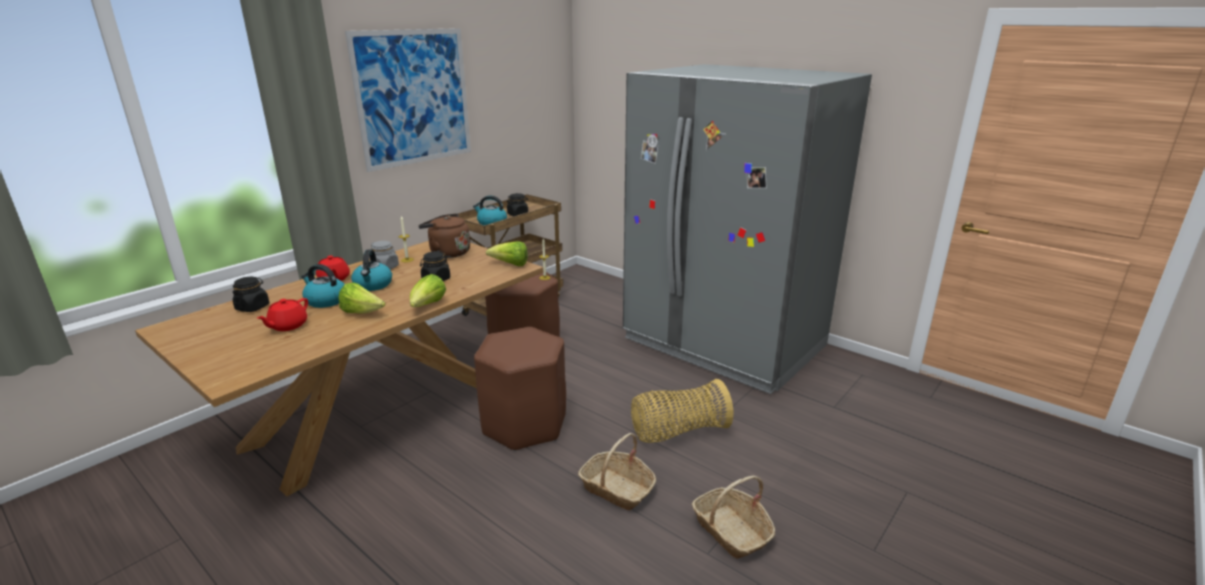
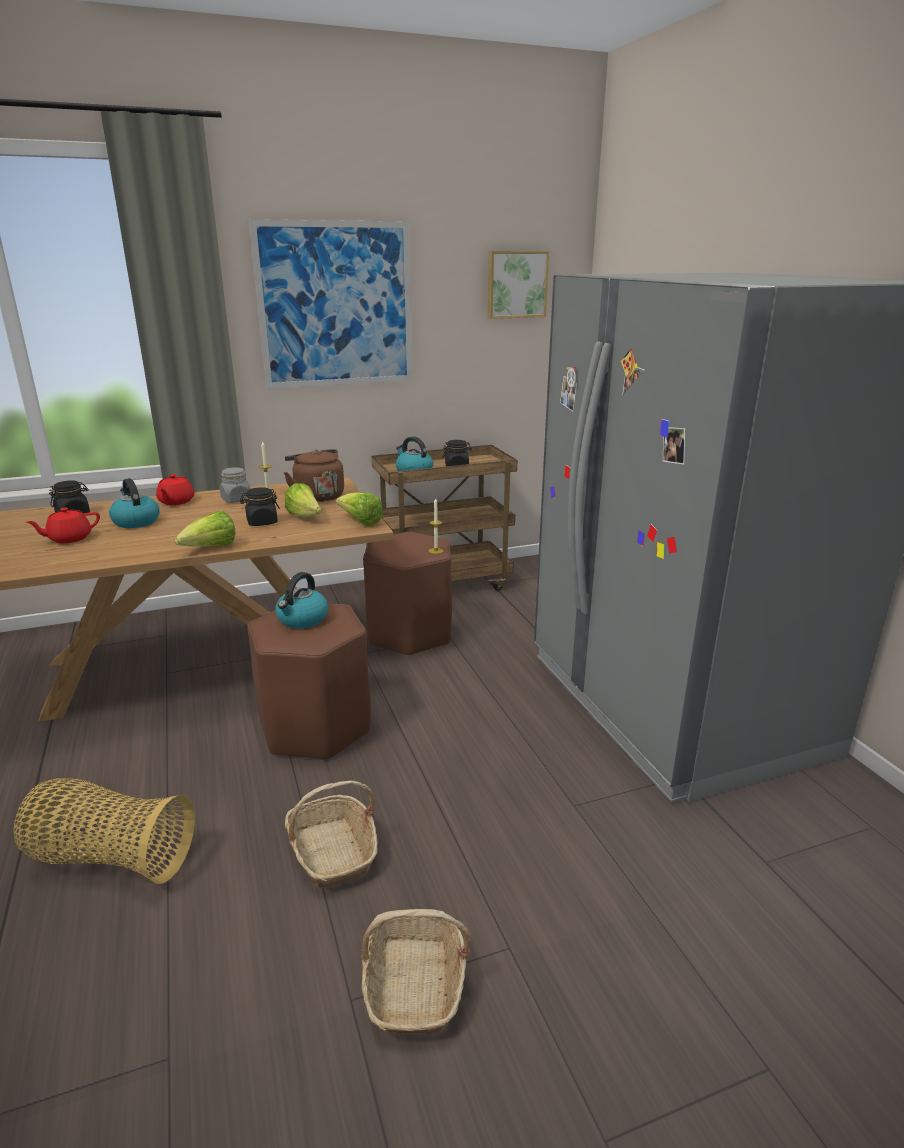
camera: 30 degrees right, 0 degrees up
(362, 312) = (145, 541): lettuce -> lettuce (305, 517)
(373, 285) = (198, 515): kettle -> kettle (302, 619)
(530, 72) = (516, 284): none -> picture
(677, 432) = (483, 807): basket -> basket (110, 857)

